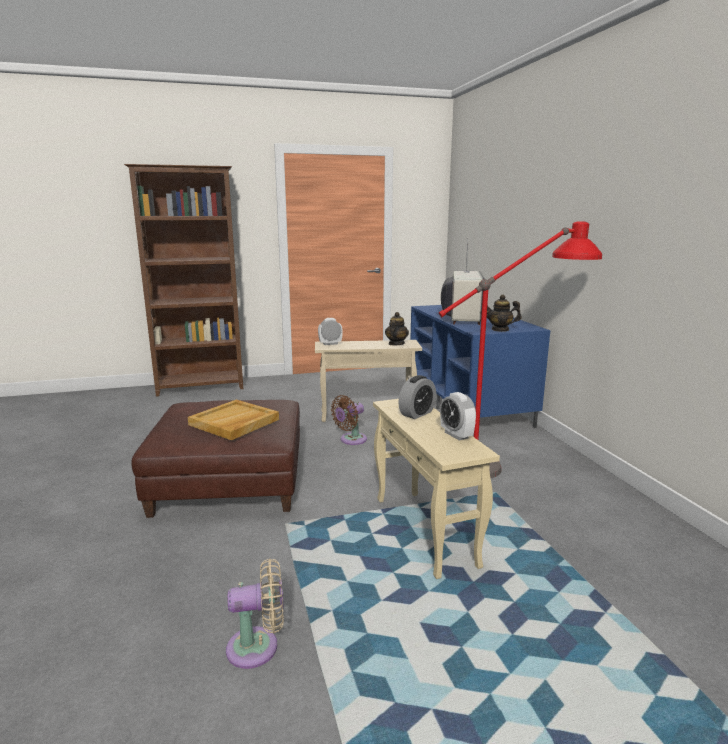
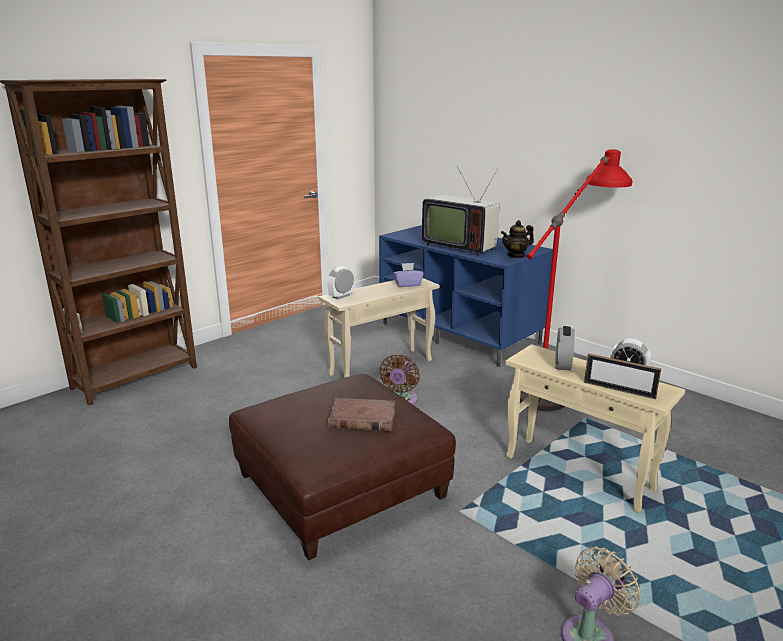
camera: 30 degrees left, 5 degrees up
(234, 422) = (362, 418): beige tray -> brown book
(396, 344) = (407, 284): teapot -> purple tissue box
(429, 441) = (619, 390): none -> picture frame
(462, 319) = (459, 246): television -> television turned 150 degrees clockwise

